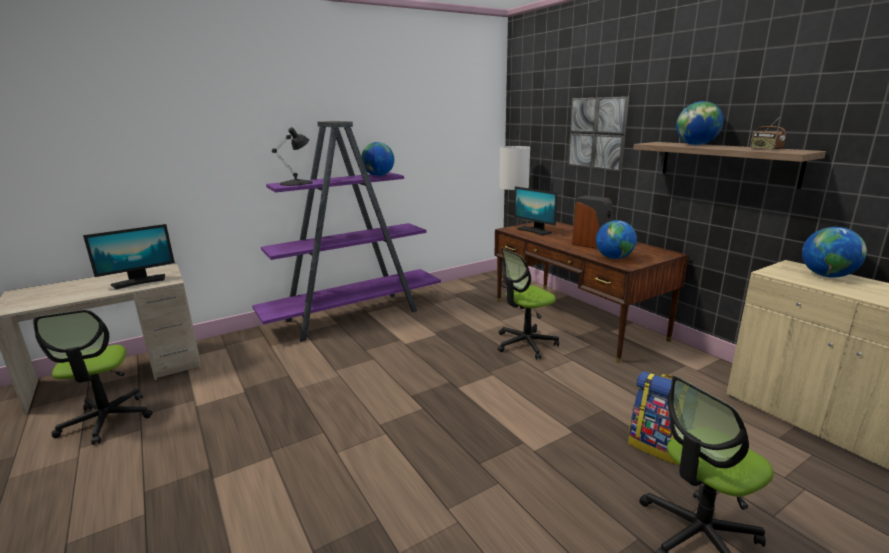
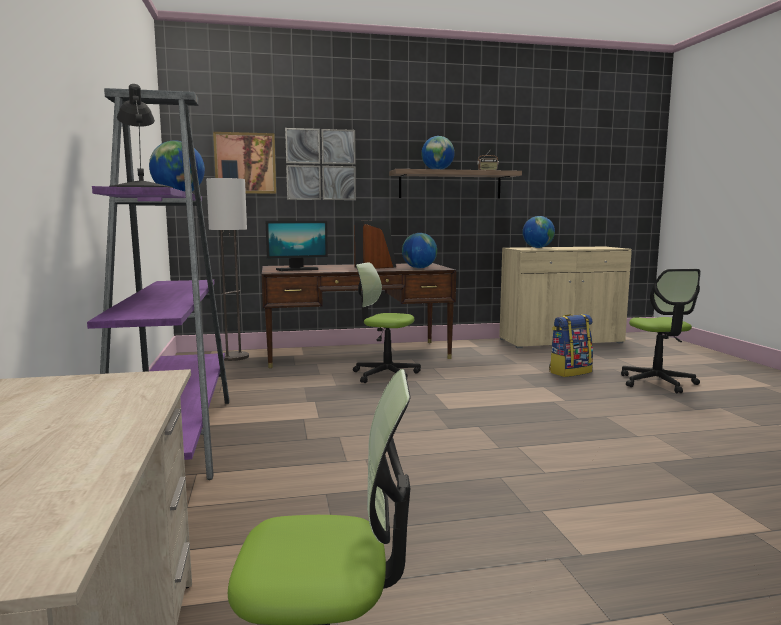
camera: 70 degrees left, 10 degrees down
(139, 282) = (94, 400): monitor -> none
(525, 344) = (385, 375): office chair -> office chair turned 120 degrees clockwise
(546, 131) = (245, 163): none -> picture

